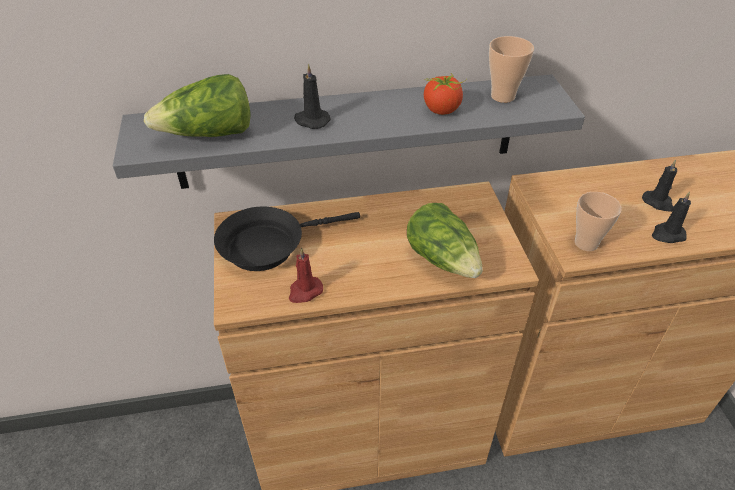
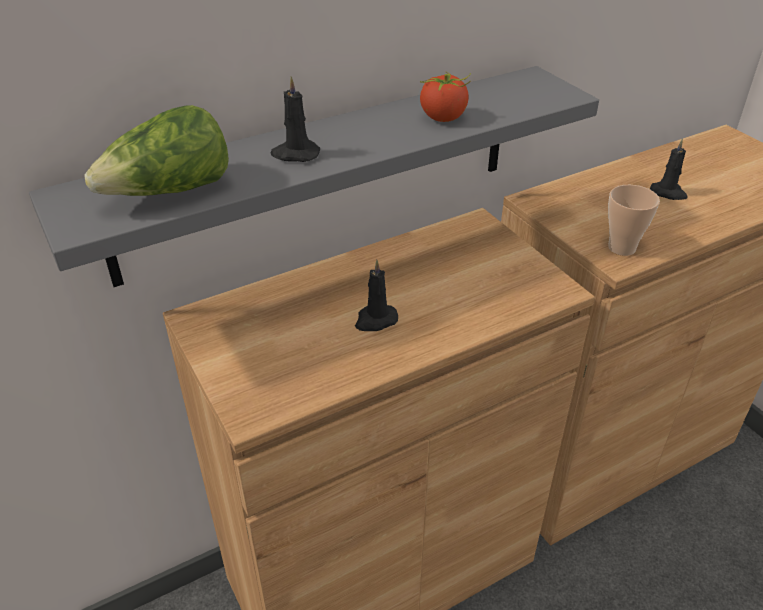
camera: 20 degrees left, 5 degrees down
(268, 245) = (257, 333): black frying pan -> none
(305, 291) = (334, 375): red candle -> none
(443, 259) = (479, 299): lettuce -> none
(503, 96) = (500, 94): cup -> none
(667, 234) = (695, 222): black candle -> black candle (375, 320)

